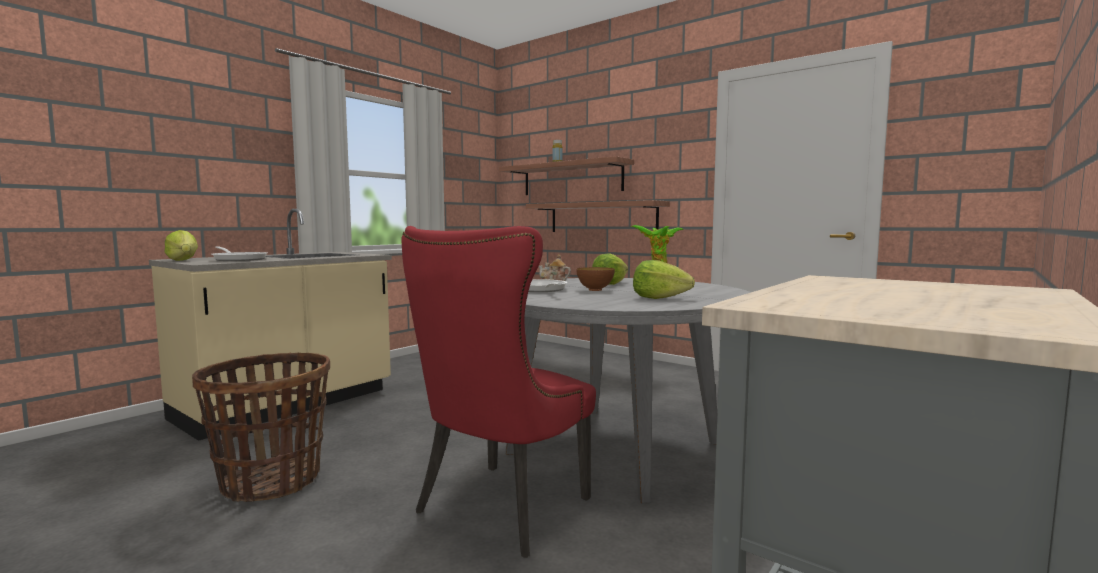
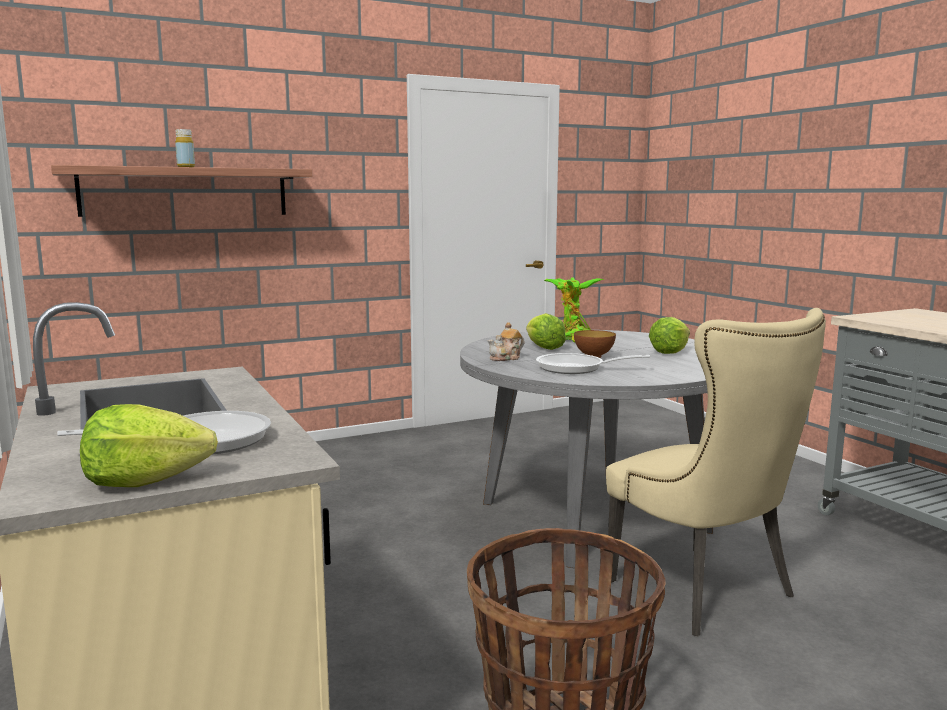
camera: 65 degrees left, 5 degrees up
(502, 508) = (702, 591): red chair -> beige chair
(602, 217) = (250, 254): shelf -> none

